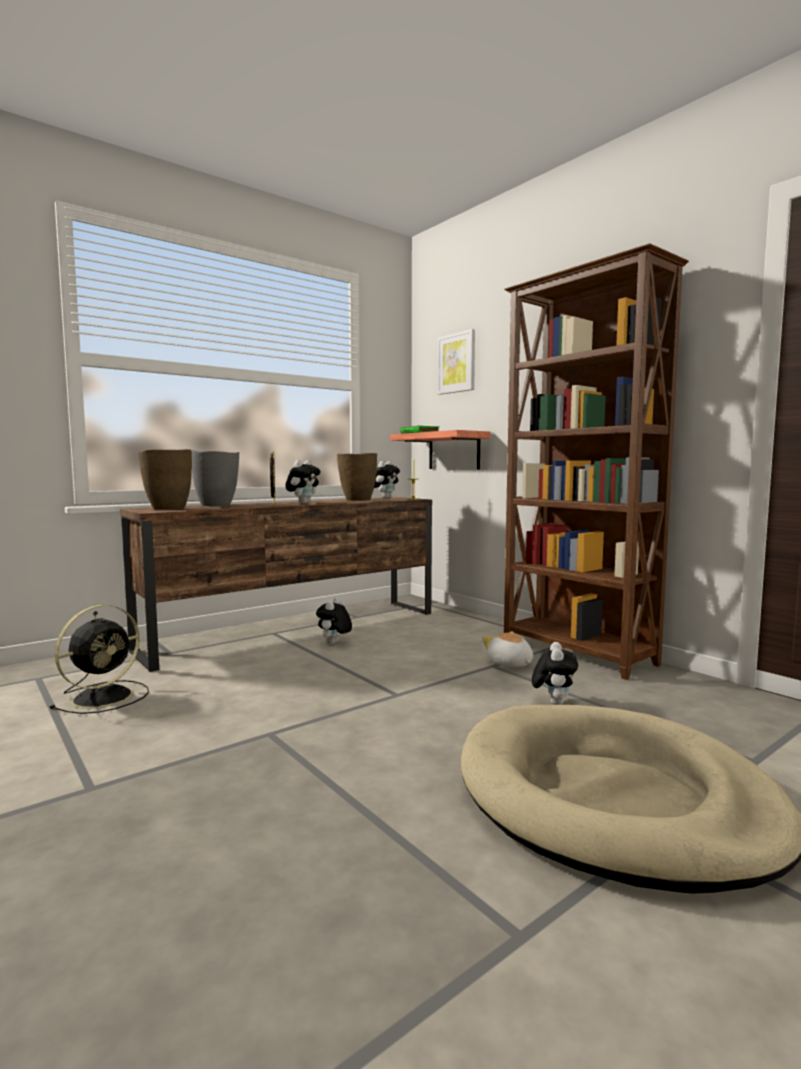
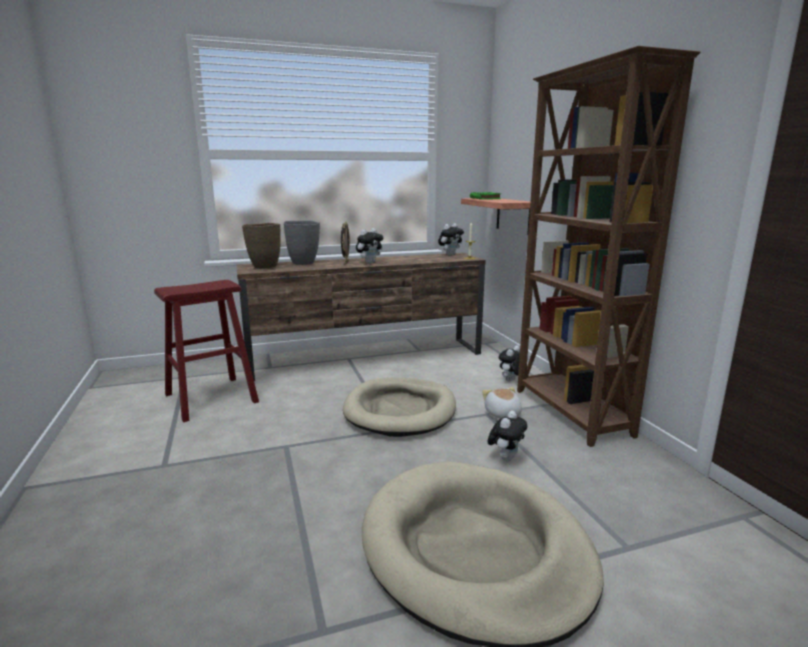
camera: 20 degrees right, 10 degrees up
(105, 696) = (211, 398): black fan -> red stool
(334, 643) = (383, 374): plush toy -> plush toy (511, 381)
(357, 500) = (421, 257): brown vase -> none
(389, 675) = (400, 410): none -> beige dog bed
(456, 363) = (519, 134): picture -> none

